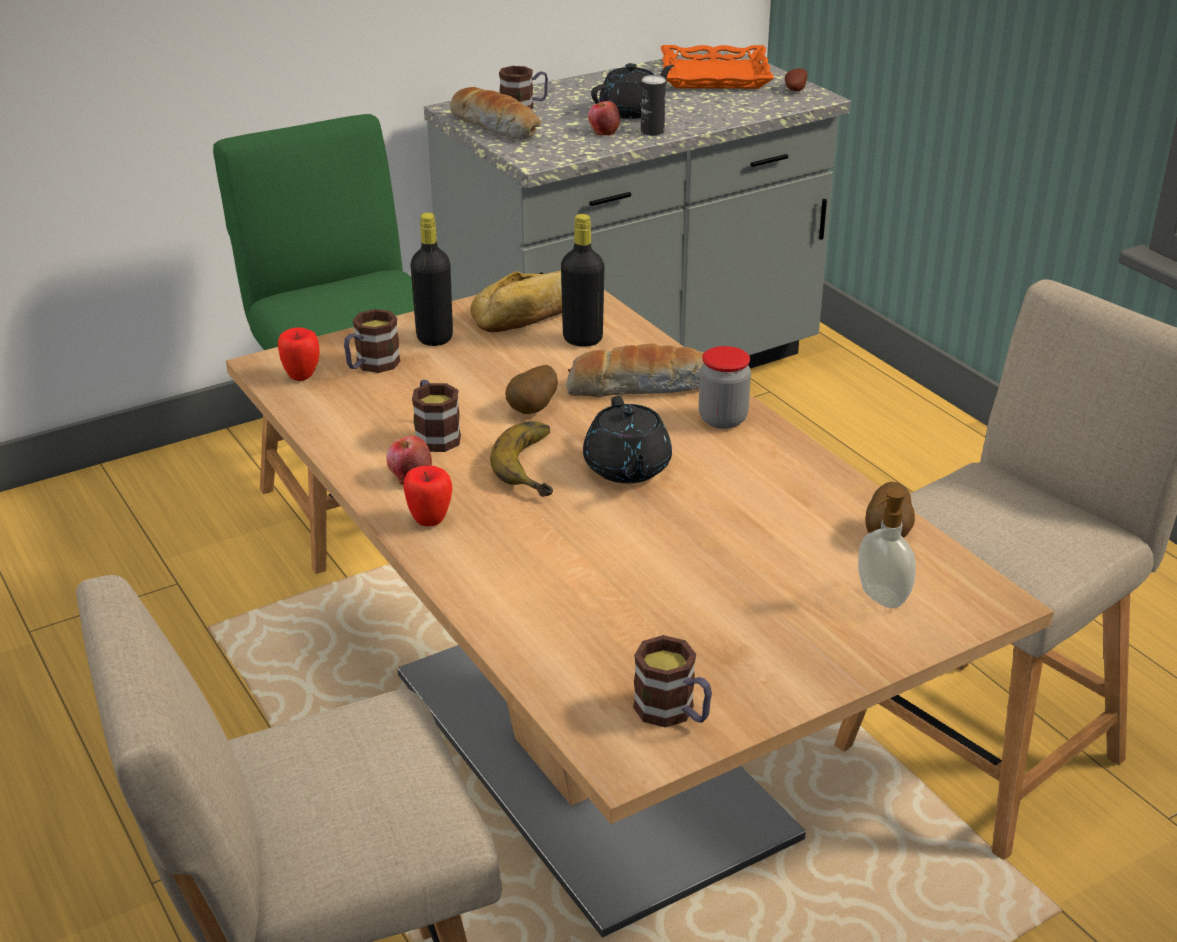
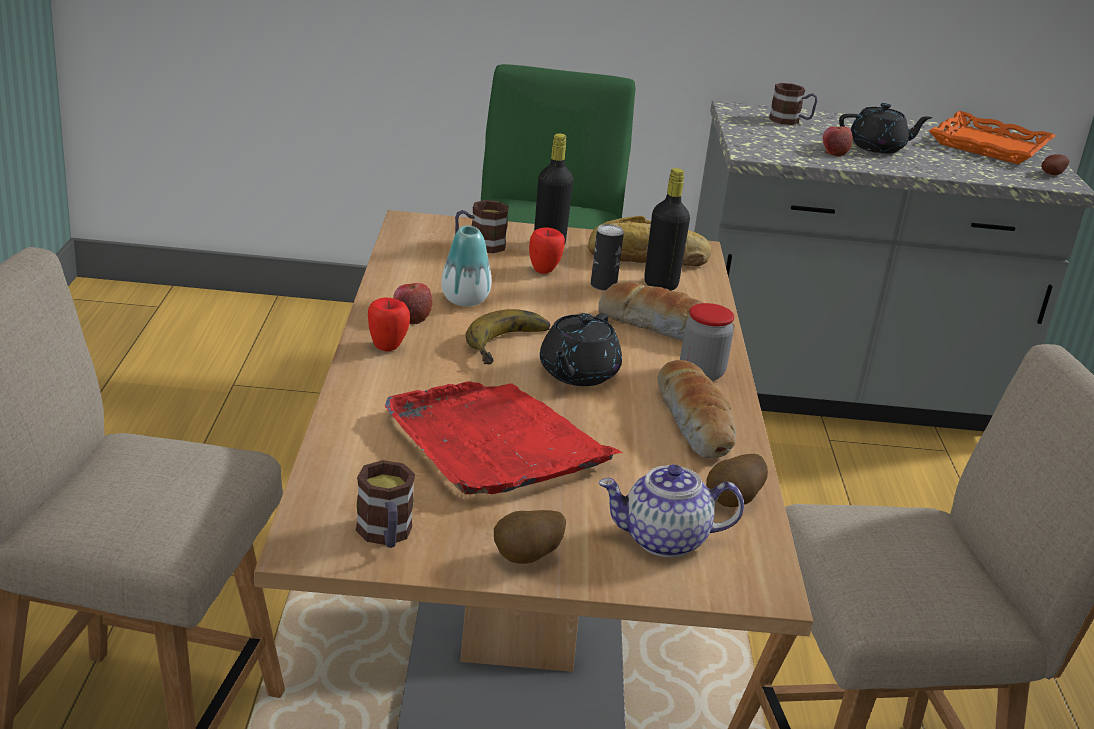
camera: 30 degrees right, 5 degrees down
(302, 376) = (423, 235): apple -> apple (544, 270)
(435, 434) = (465, 300): mug -> vase
(497, 127) = (750, 126): bread -> bread (695, 424)
(533, 410) = (559, 312): potato -> potato (527, 559)
(647, 575) = (494, 444): none -> red tray
(652, 132) = (876, 164): can -> can (603, 285)
(880, 598) = (663, 540): soap dispenser -> teapot

